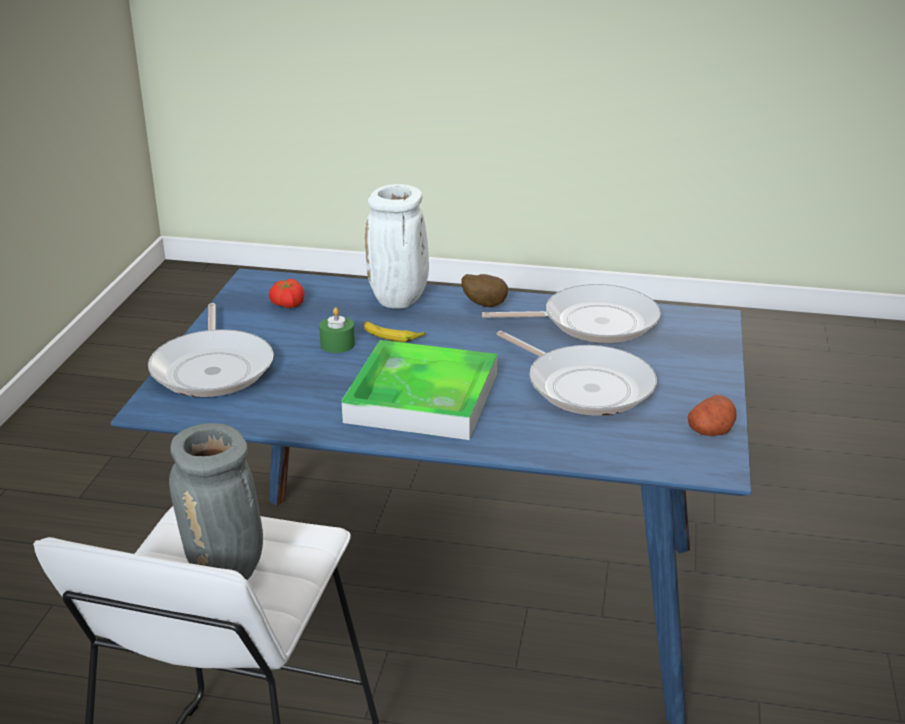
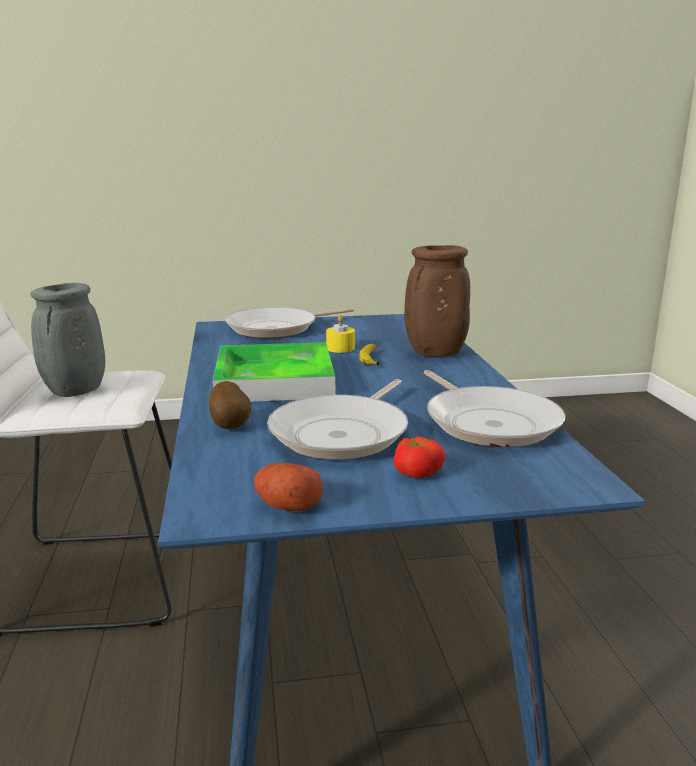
camera: 70 degrees right, 10 degrees down
(287, 305) = (388, 329): tomato -> tomato (416, 472)
(337, 344) = (340, 348): green candle -> yellow candle
(399, 301) = (434, 353): white vase -> brown vase
(485, 305) = (467, 378): potato -> potato (231, 425)

